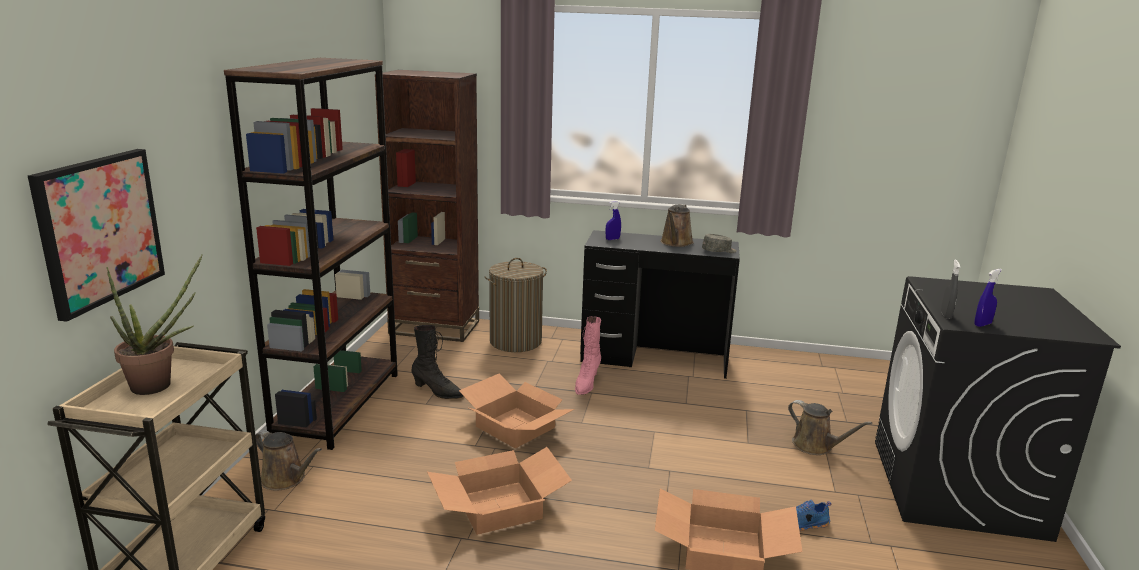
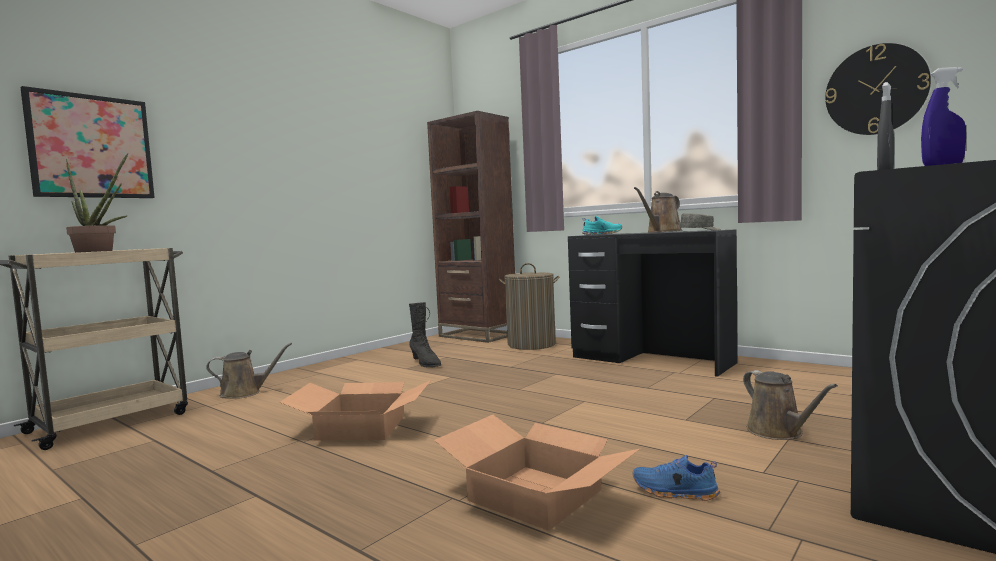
camera: 30 degrees right, 15 degrees down
(286, 479) = (245, 393): brown watering can -> brown watering can turned 75 degrees counterclockwise
(338, 405) = (344, 364): brown bookcase -> none
(517, 427) = (456, 386): cardboard box -> none
(586, 383) = (559, 369): pink boot -> none
(612, 239) = (601, 234): blue spray bottle -> turquoise shoe
(857, 132) = (875, 90): none -> wall clock

